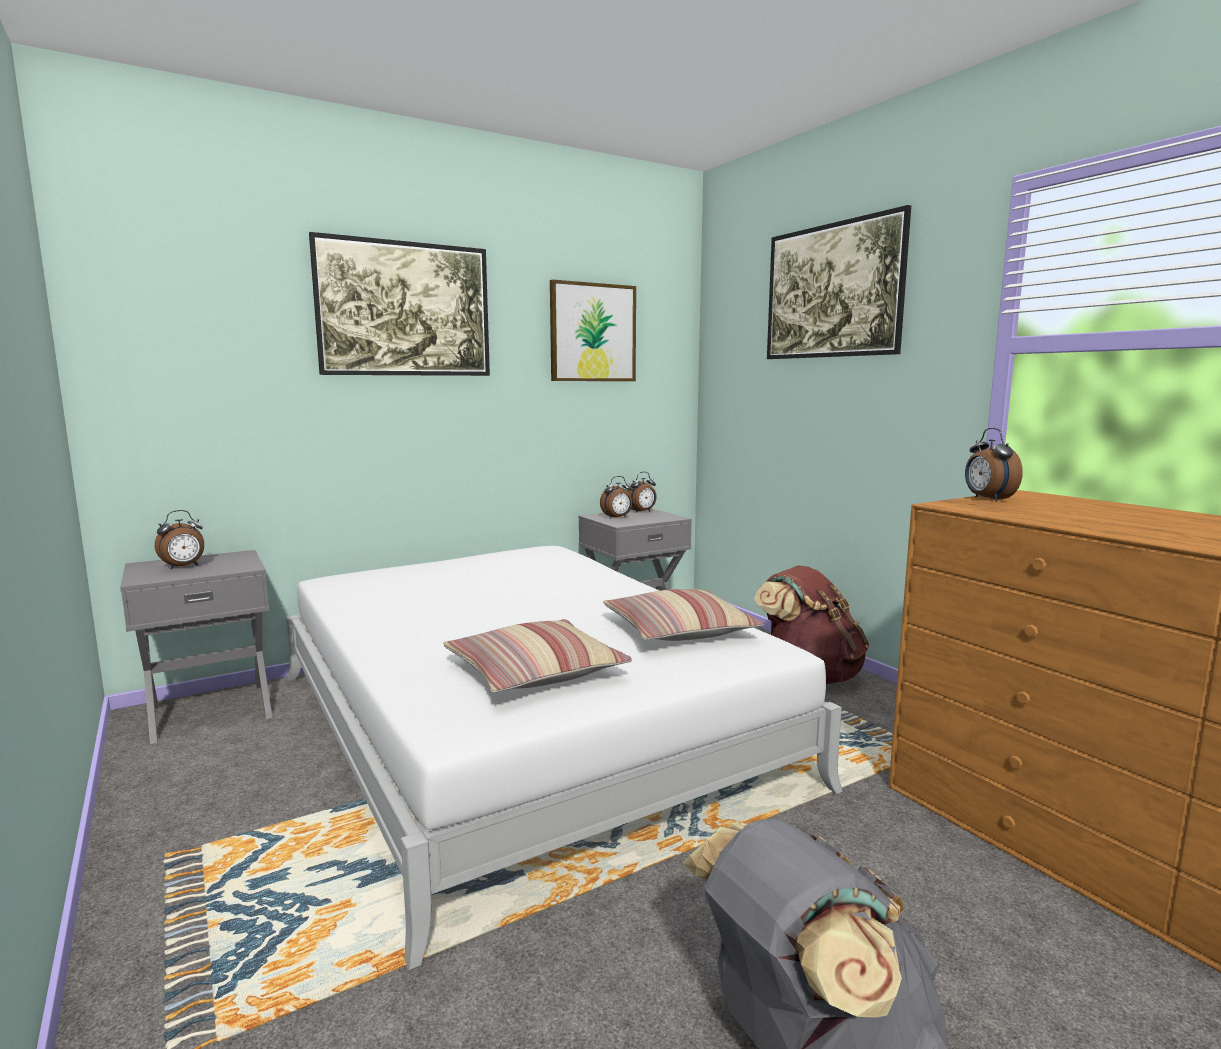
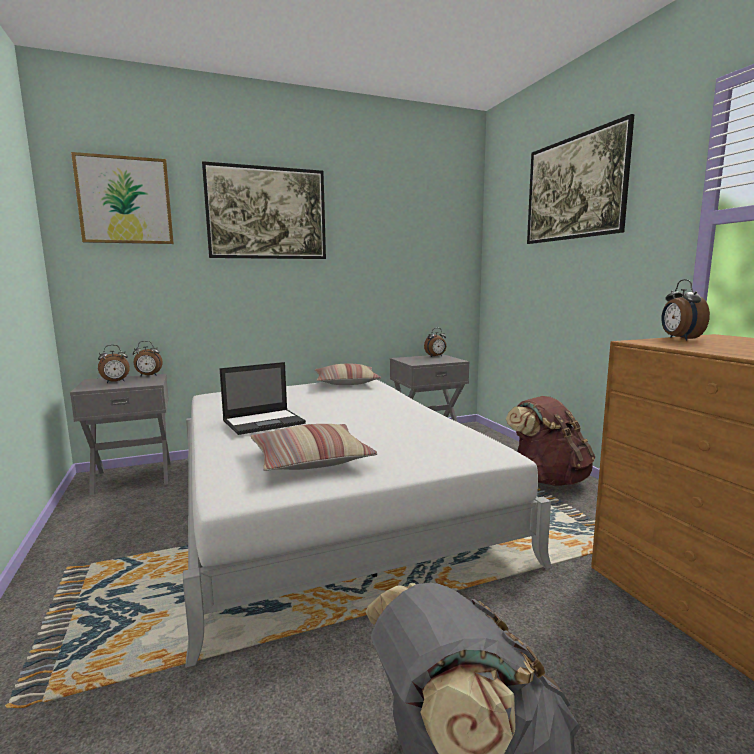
camera: 10 degrees right, 0 degrees up
(439, 620) = (264, 422): none -> laptop
(592, 332) = (401, 229): picture -> picture (125, 200)
(617, 518) = (415, 360): alarm clock -> alarm clock (148, 376)
(679, 631) = (430, 436): pillow -> pillow (346, 383)

